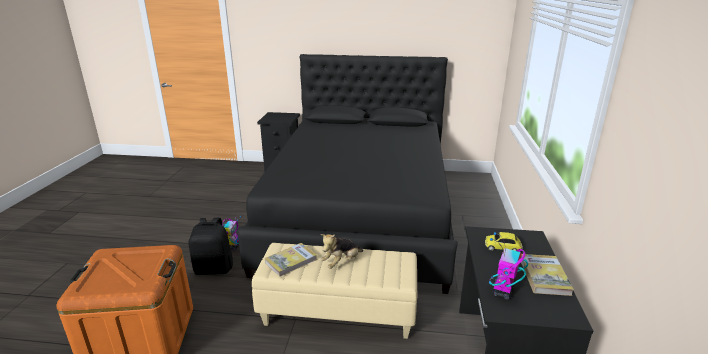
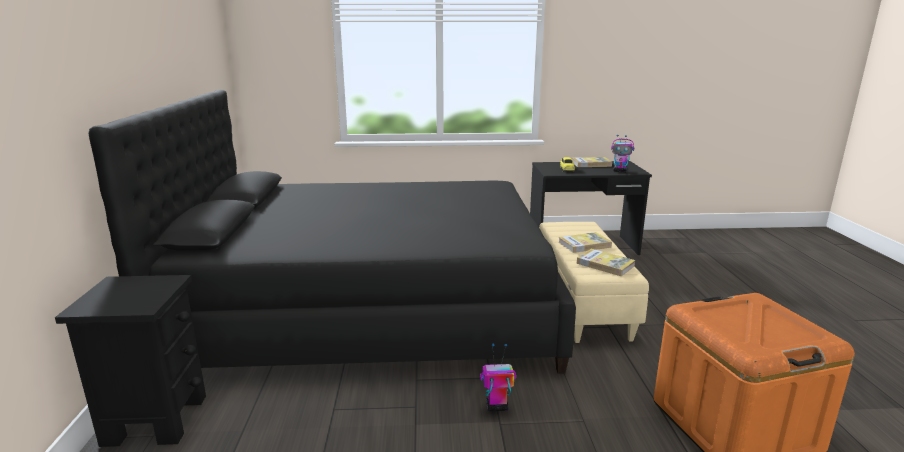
camera: 100 degrees left, 5 degrees down
(214, 268) = (564, 409): black backpack -> none
(341, 262) = (584, 245): plush toy -> book

